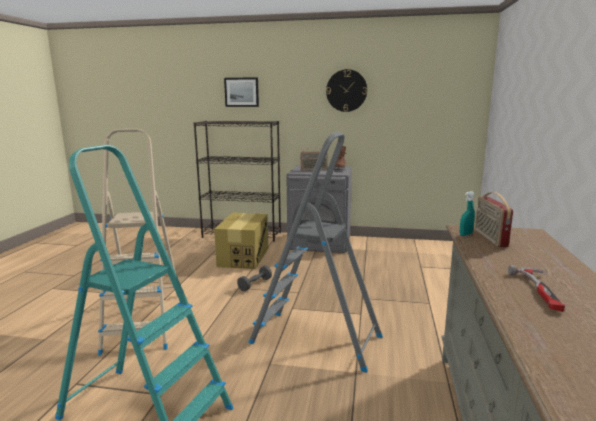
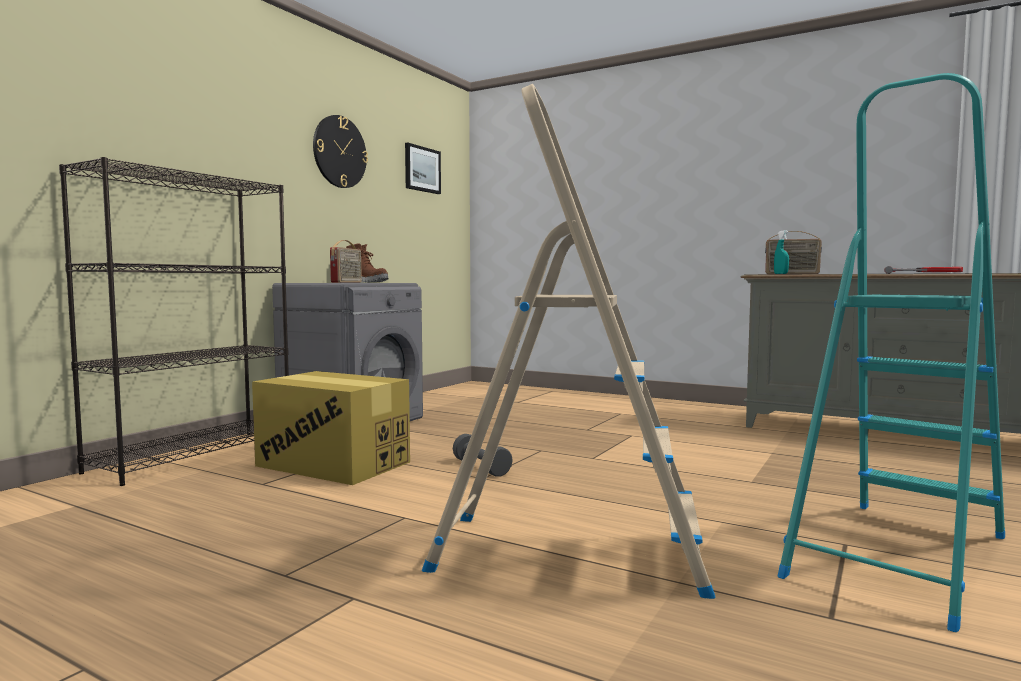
camera: 70 degrees left, 10 degrees down
(241, 92) = (157, 111): picture -> picture (422, 169)
(315, 339) = (692, 458): grey step ladder -> none

